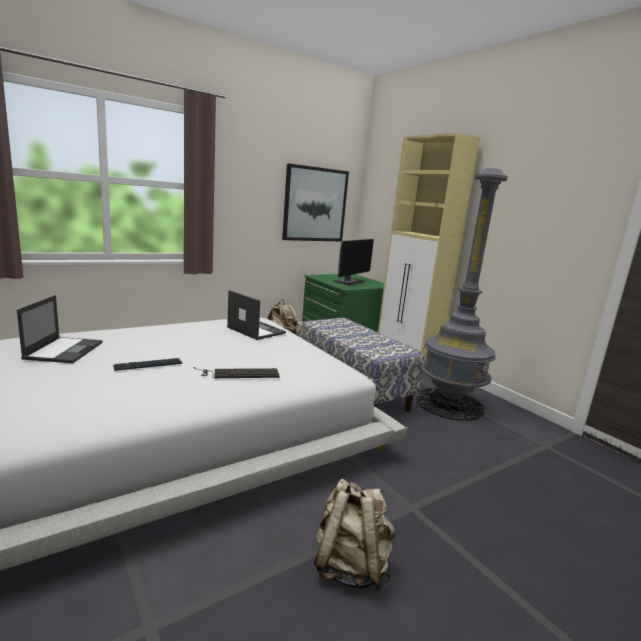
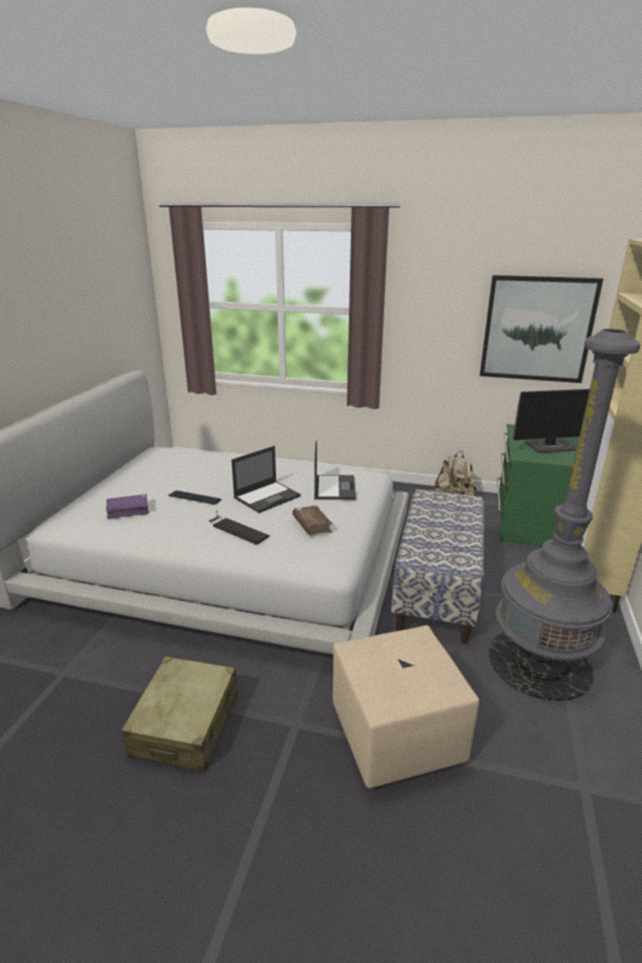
camera: 50 degrees right, 10 degrees up
(64, 350) = (173, 468): laptop -> laptop (267, 496)
(87, 395) = (128, 510): none -> purple book
(290, 354) = (312, 525): none -> brown book
(350, 566) = (186, 724): beige backpack -> beige suitcase
(463, 476) = (396, 737): none -> beige ottoman

